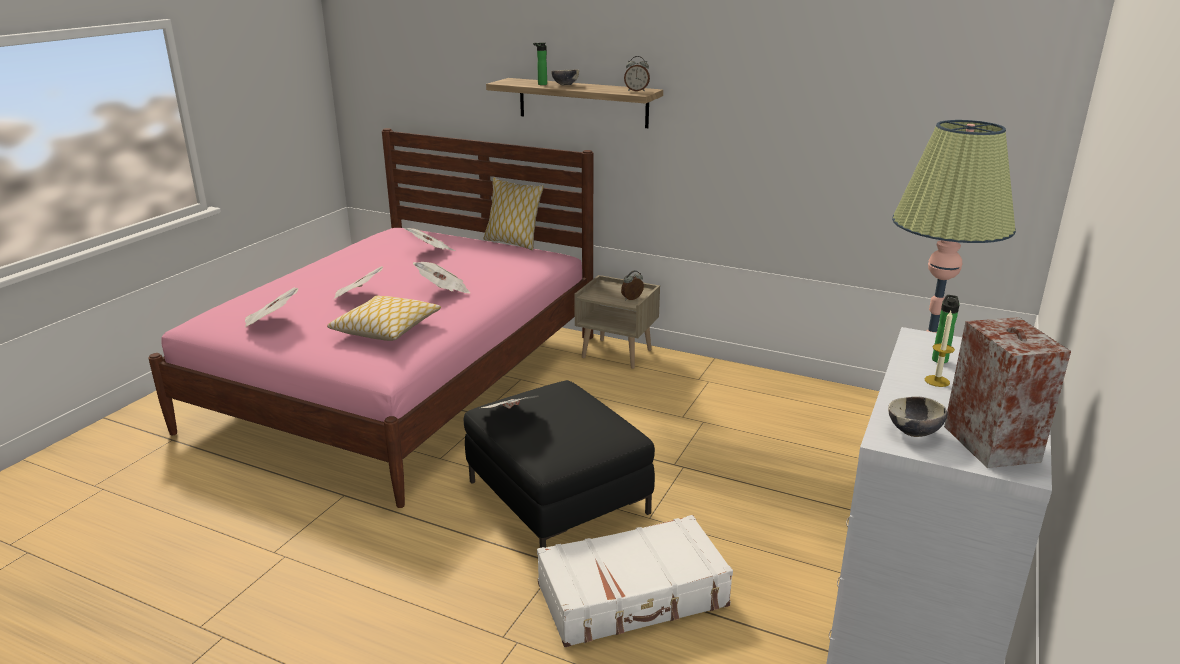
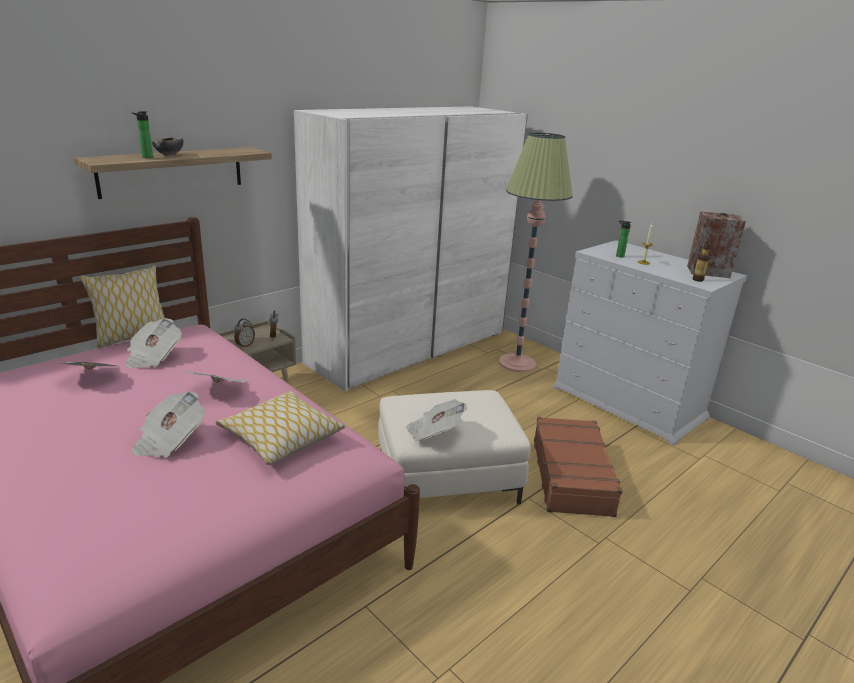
camera: 70 degrees left, 0 degrees up
(271, 321) = (168, 515): newspaper -> newspaper (153, 357)
(558, 497) = (447, 477): black ottoman -> white ottoman
(633, 596) = (572, 476): white suitcase -> brown suitcase
(636, 91) = (243, 150): alarm clock -> alarm clock (244, 345)
(825, 405) = (408, 347): none -> white wardrobe
(913, 433) = (698, 280): bowl -> bottle

